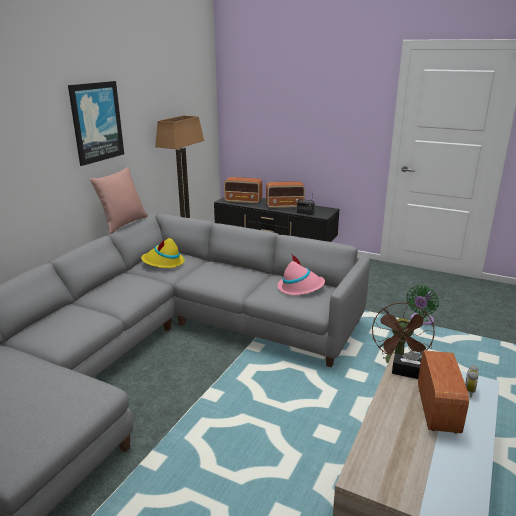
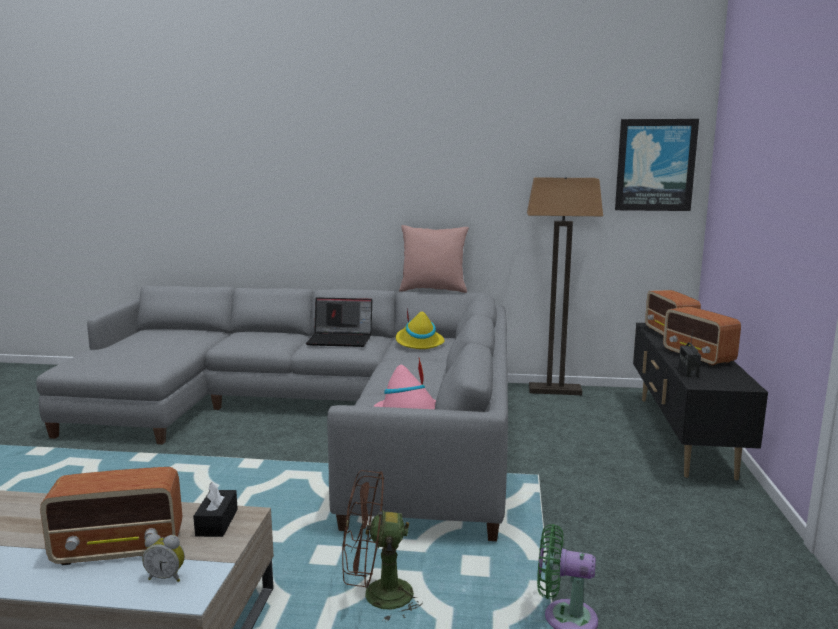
camera: 70 degrees right, 10 degrees down
(96, 122) = (429, 165): picture -> picture (655, 165)
(120, 288) = (341, 340): none -> laptop

